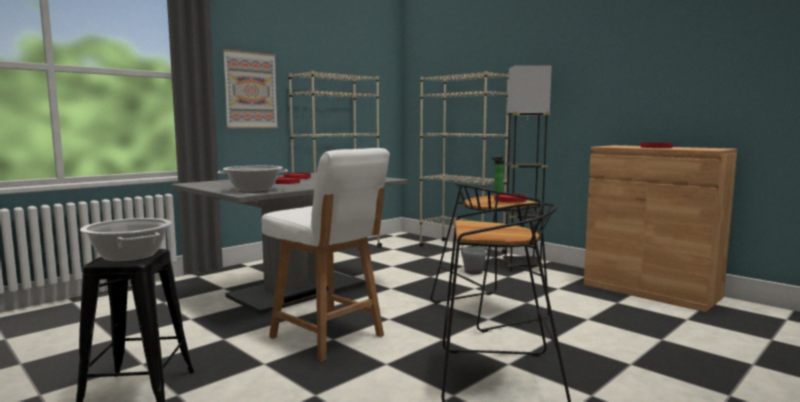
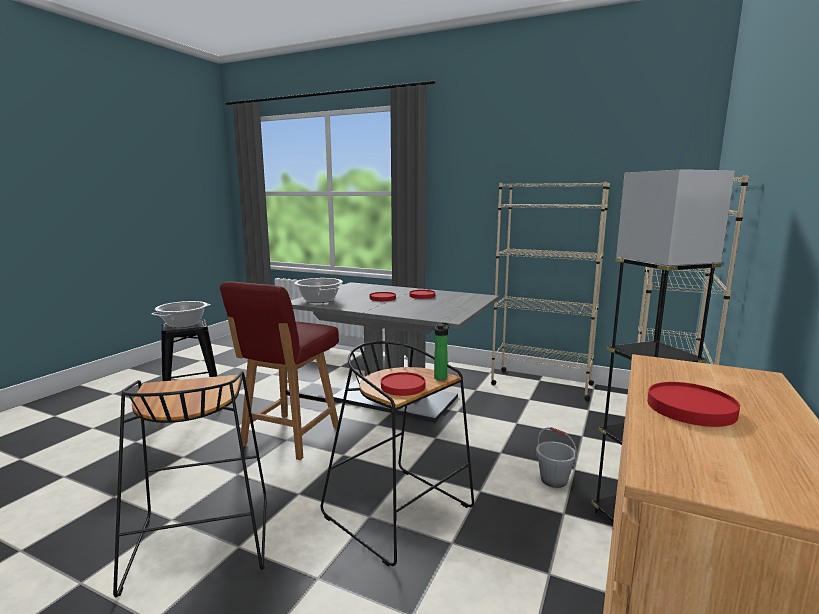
camera: 70 degrees right, 5 degrees up
(250, 90) = (468, 203): picture -> none
(328, 337) = (289, 437): white chair -> red chair

